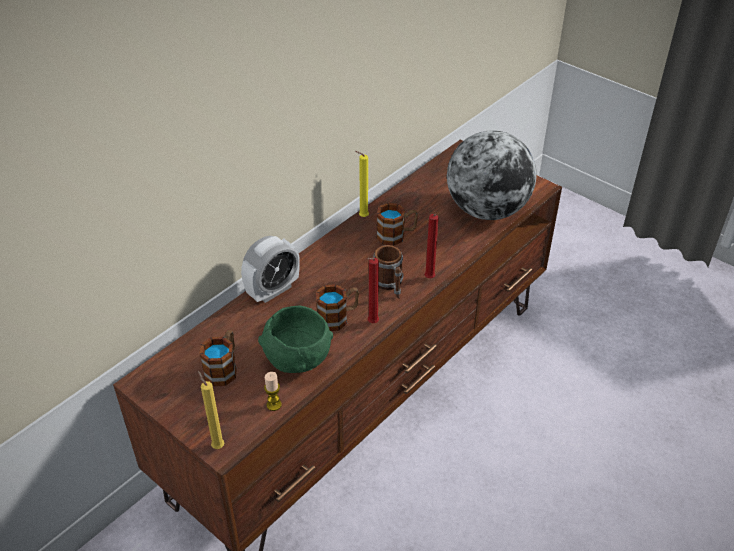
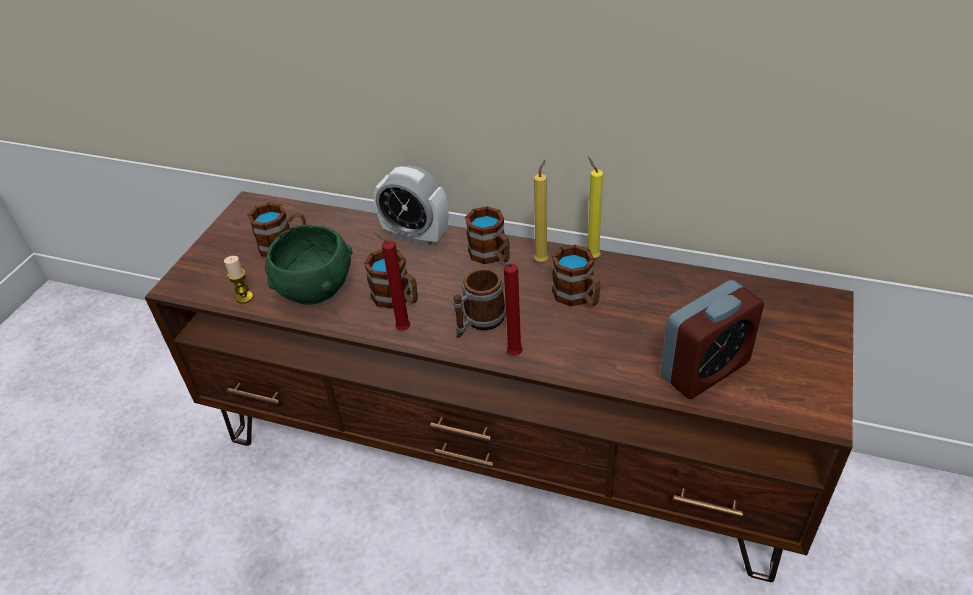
camera: 70 degrees right, 0 degrees up
(217, 445) = (180, 280): yellow candle -> yellow candle (542, 260)
(327, 259) = (492, 256): none -> mug
(486, 210) = (705, 369): globe -> alarm clock

